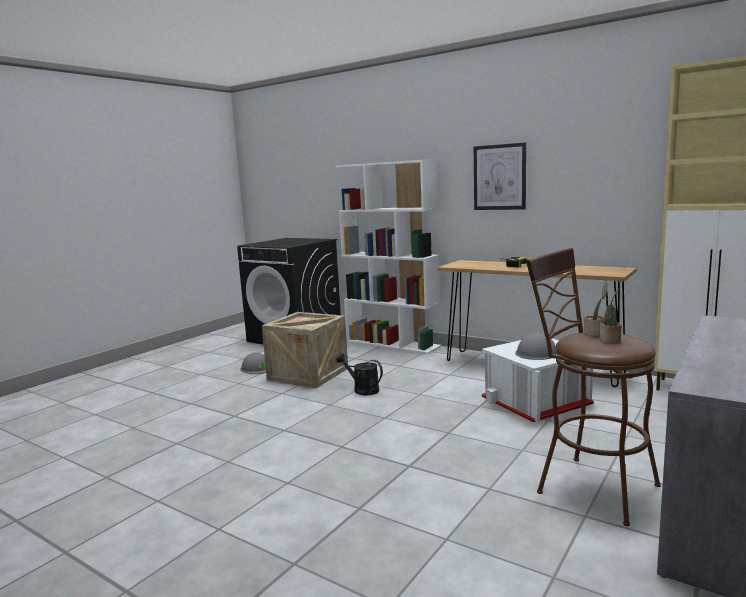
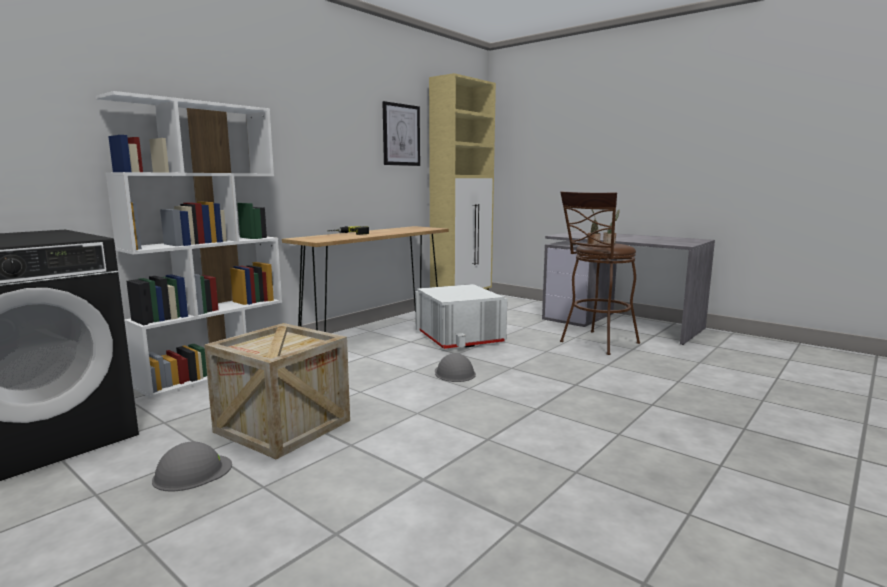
camera: 85 degrees left, 0 degrees up
(362, 389) = (379, 395): black watering can -> none
(499, 177) = (316, 143): picture -> picture (401, 135)
(538, 353) = (466, 293): grey hard hat -> grey hard hat (454, 373)

